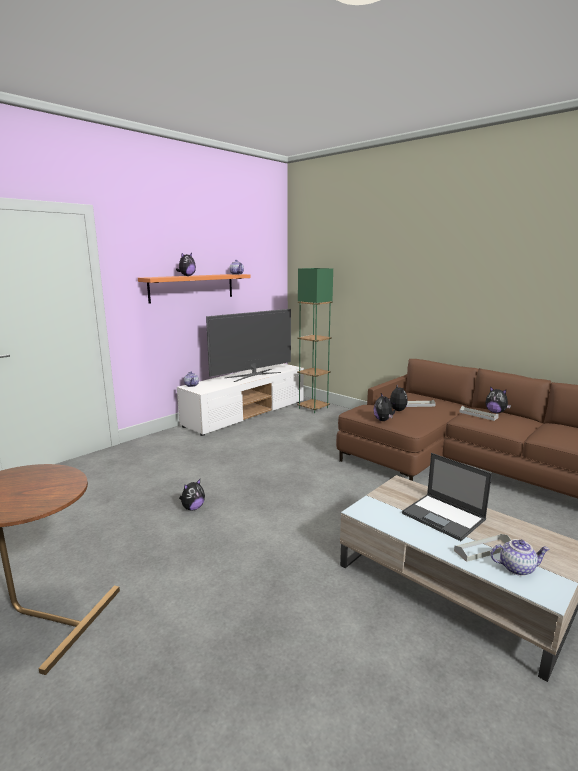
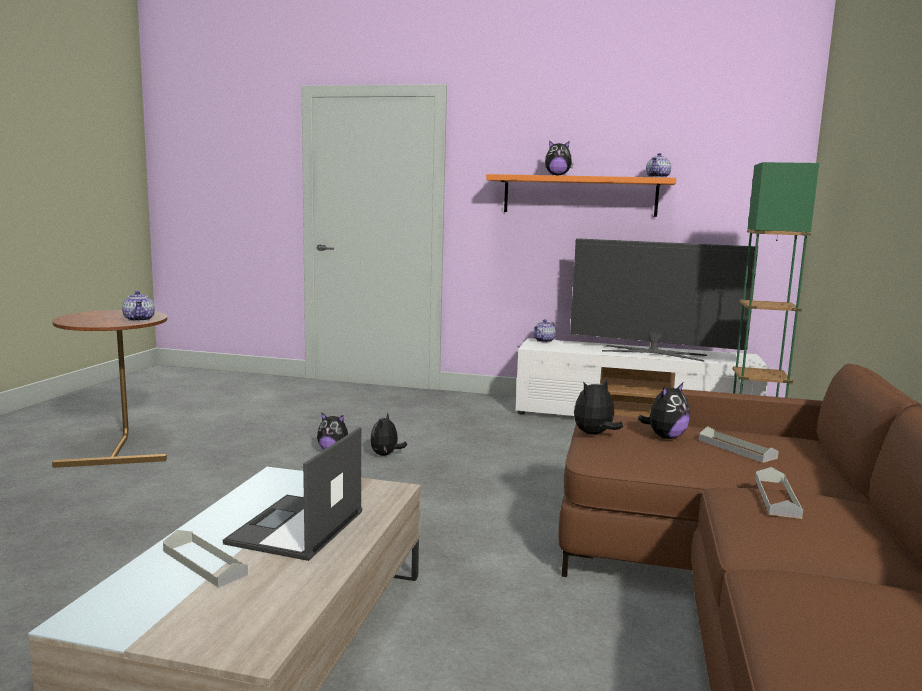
camera: 60 degrees right, 5 degrees down
(495, 412) = (849, 517): plush toy -> plush toy (386, 455)
(516, 568) = (157, 591): teapot -> teapot (140, 320)

